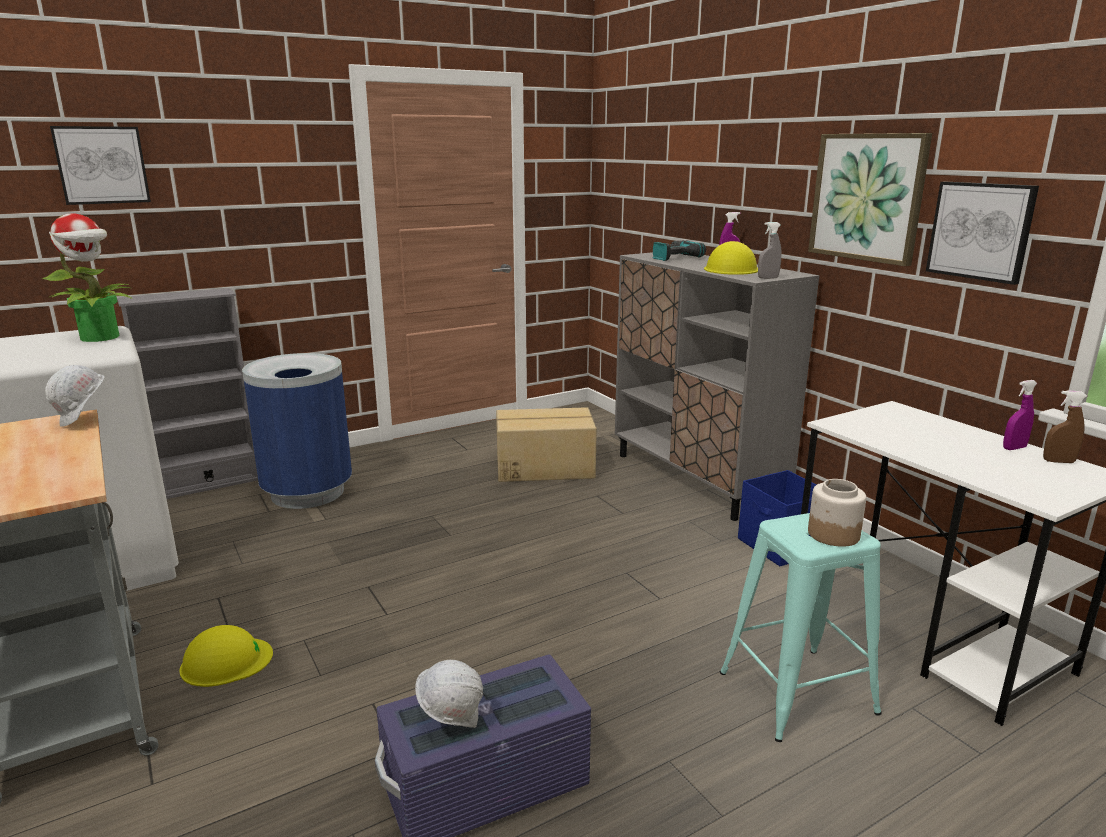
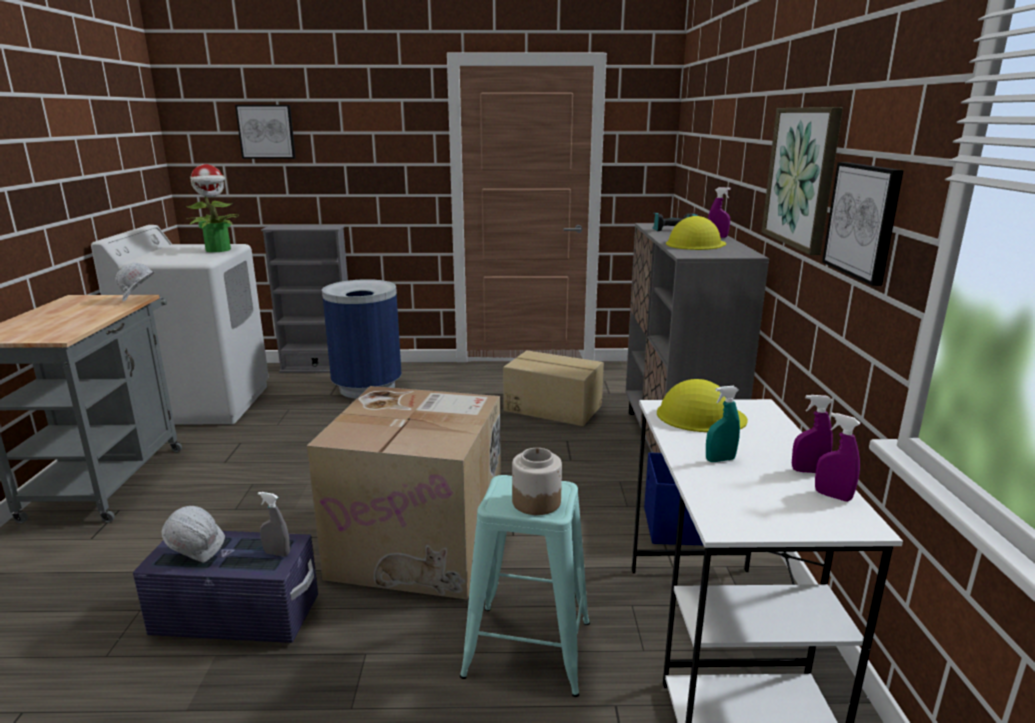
camera: 30 degrees right, 0 degrees up
(226, 661) = (200, 483): yellow hard hat -> yellow hard hat (700, 416)
(585, 637) = (421, 544): none -> cardboard box
(768, 278) = (703, 255): grey spray bottle -> grey spray bottle (277, 553)
(951, 455) = (720, 460): none -> turquoise spray bottle
(1058, 461) = (832, 496): brown spray bottle -> purple spray bottle

